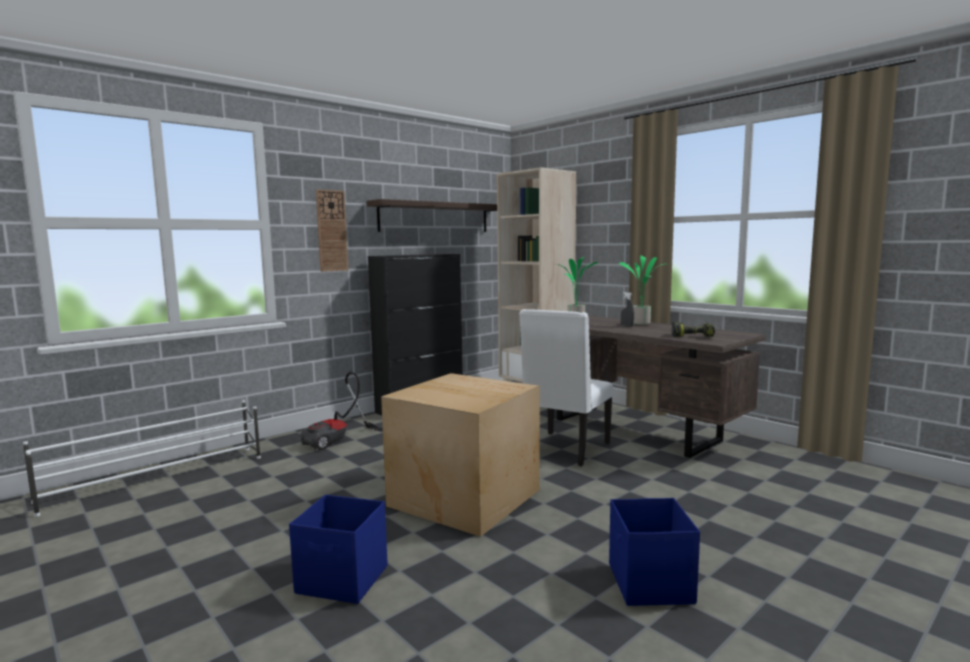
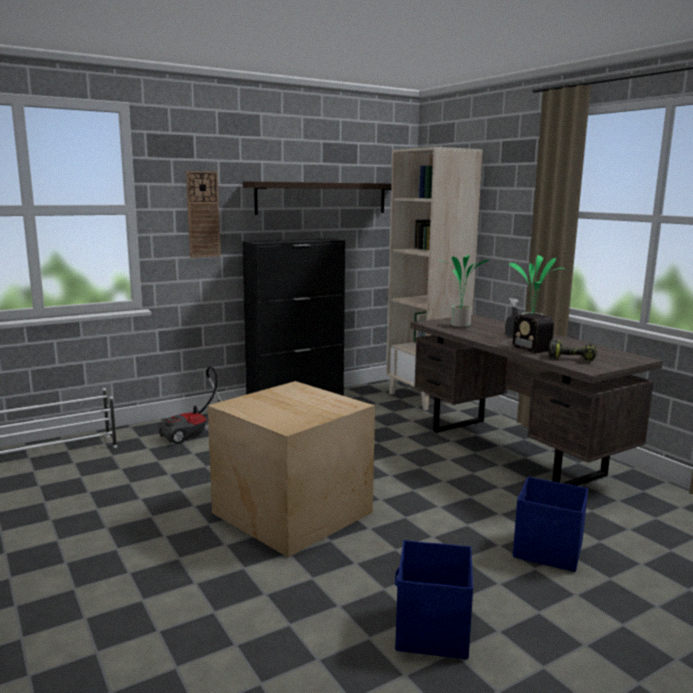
camera: 10 degrees right, 5 degrees up
(343, 580) = (140, 586): blue storage box -> blue storage box (549, 551)
(565, 450) = (423, 468): white chair -> none
(645, 331) = (525, 345): none -> radio

